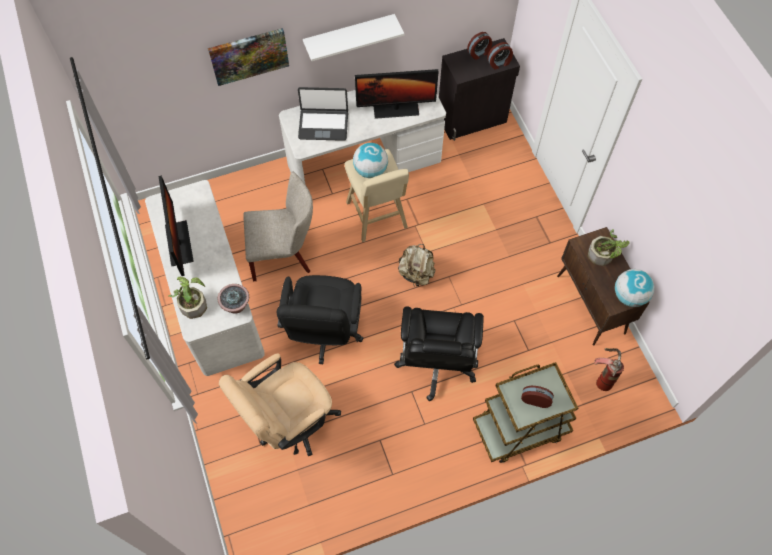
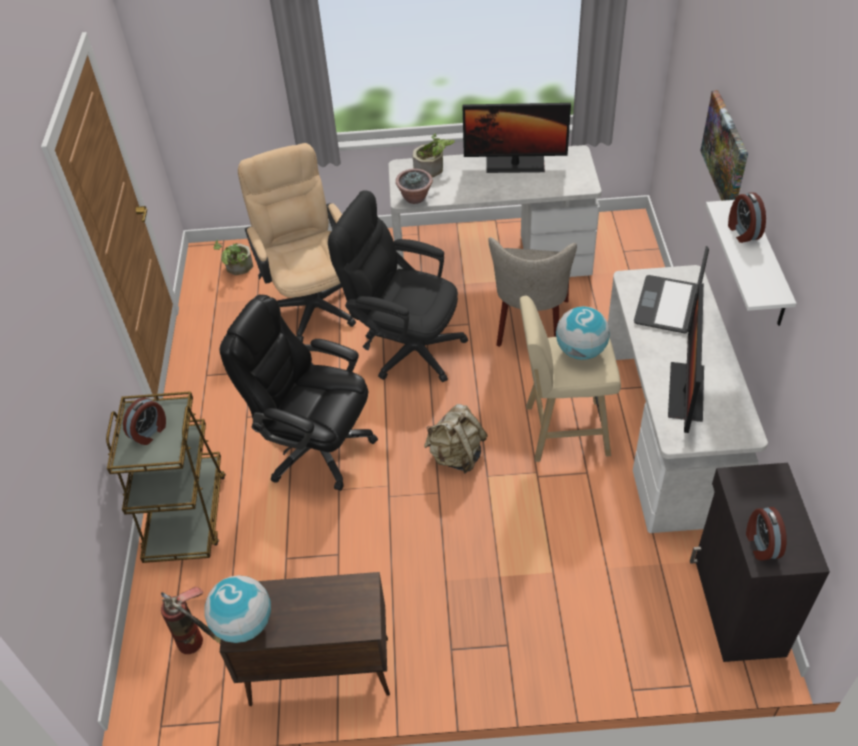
camera: 110 degrees right, 15 degrees down
(479, 53) = (790, 519): alarm clock -> alarm clock (742, 232)
(604, 255) = (330, 614): potted plant -> potted plant (237, 268)

